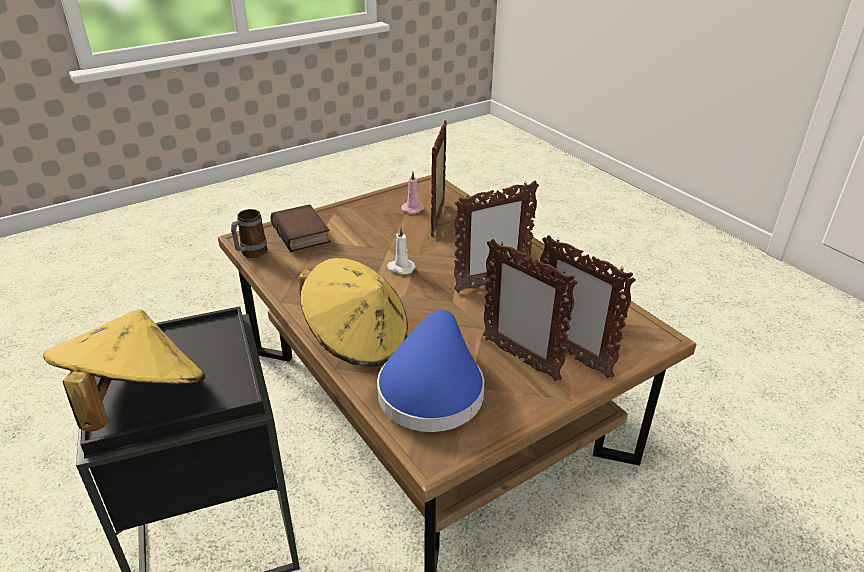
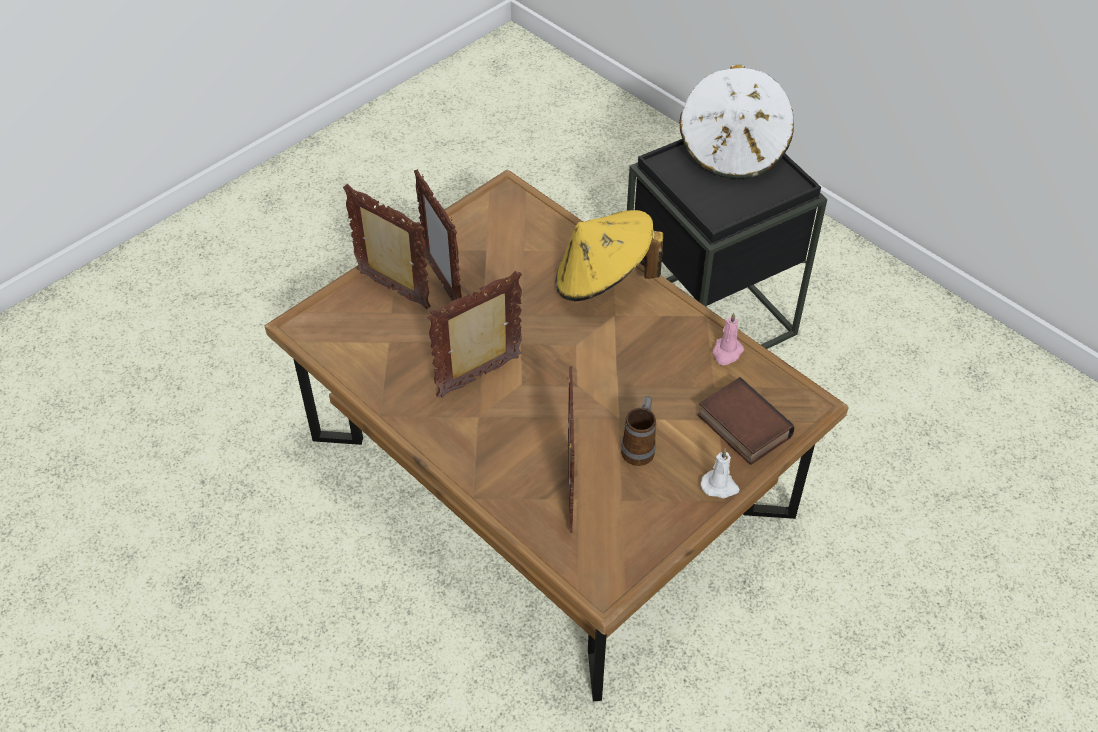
camera: 170 degrees right, 15 degrees up
(137, 400) = (733, 150): yellow hat -> white hat
(250, 254) = (783, 378): mug -> mug (640, 447)
(400, 268) = (593, 386): white candle -> white candle (720, 486)
(413, 208) = (612, 513): pink candle -> pink candle (726, 352)
(431, 388) = (519, 241): blue hat -> none
(520, 359) = (443, 283): picture frame -> picture frame turned 150 degrees counterclockwise

